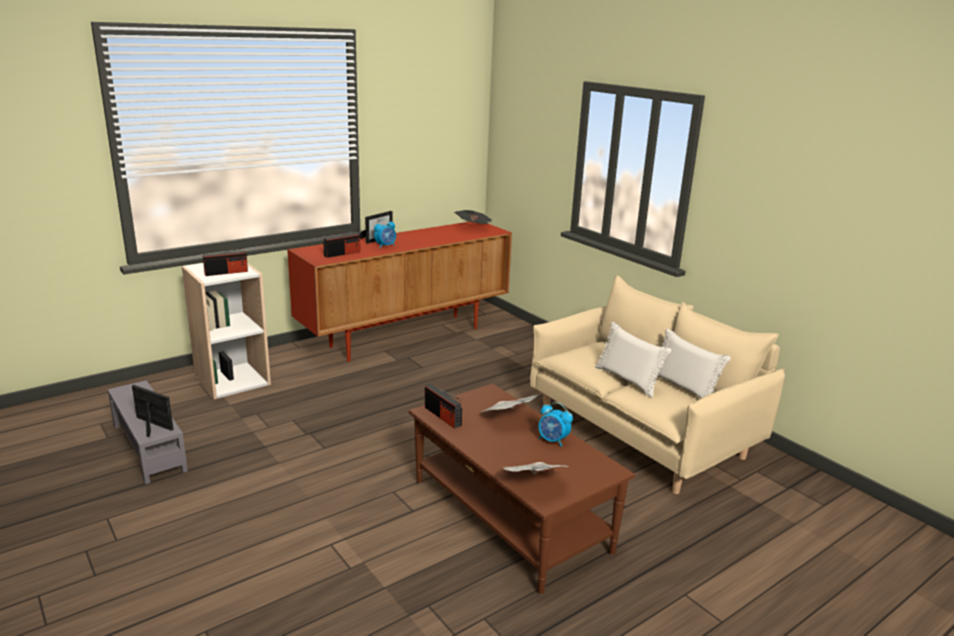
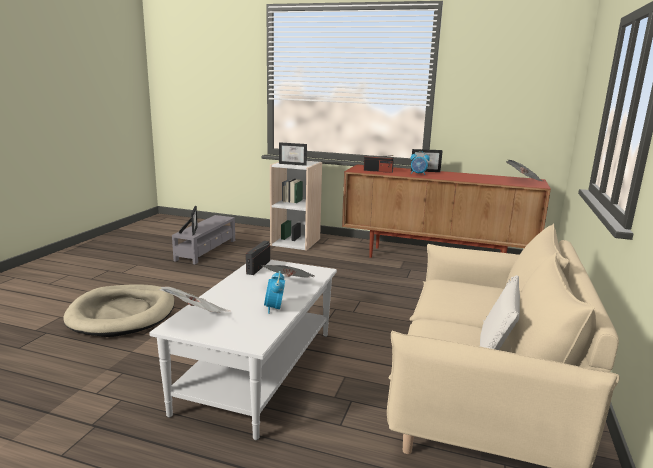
camera: 55 degrees right, 5 degrees down
(226, 272) = (294, 164): radio -> picture frame
(270, 571) = (123, 314): none -> beige dog bed
(510, 516) = (258, 371): brown coffee table -> white coffee table
(628, 380) = (451, 317): white pillow -> none

